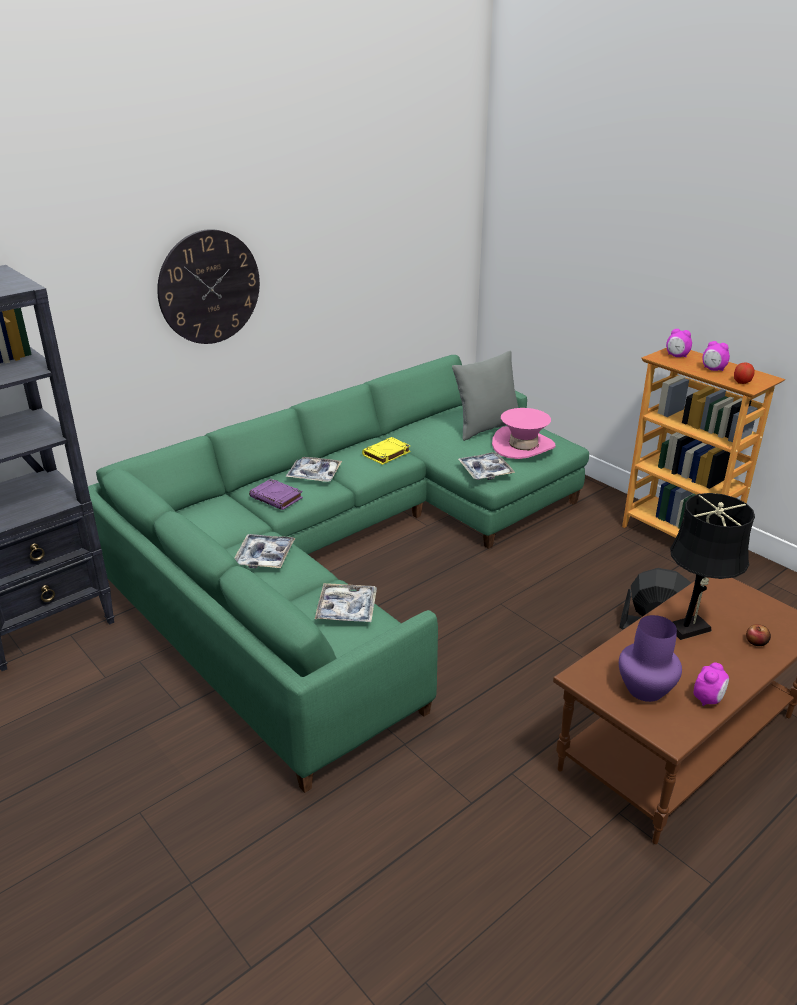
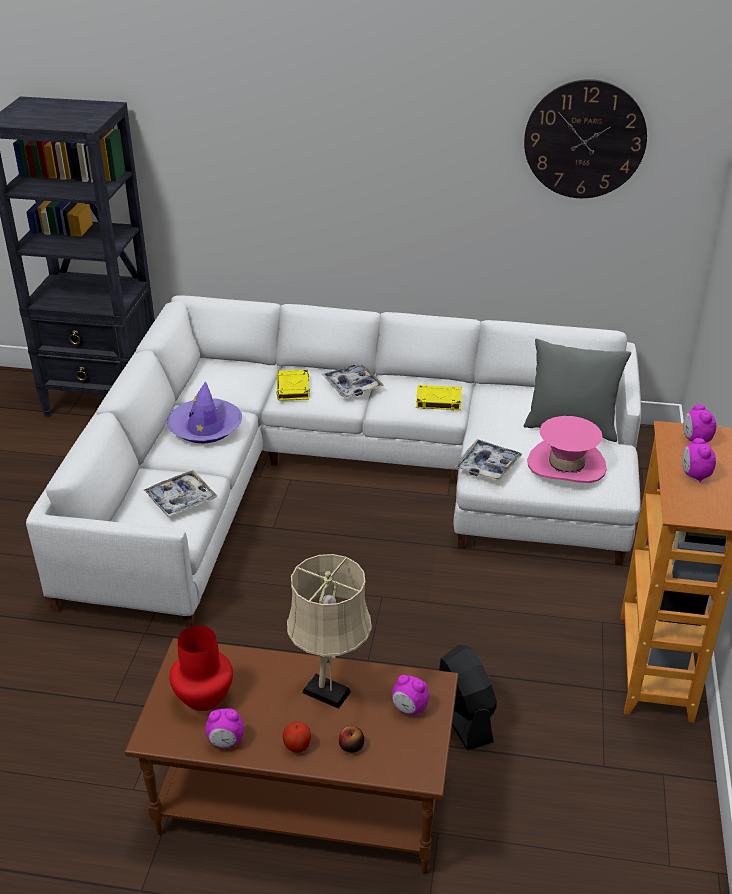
camera: 50 degrees right, 5 degrees up
(209, 287) = (319, 168): wall clock -> wall clock (584, 140)
(264, 557) = (205, 428): tray -> purple hat
(277, 498) = (293, 388): purple book -> yellow book
(347, 554) = (346, 477): green sofa -> white sofa
(644, 690) = (203, 697): purple vase -> red vase
(692, 628) = (330, 694): black table lamp -> beige table lamp
(735, 602) = (409, 708): none -> alarm clock
(741, 382) = (686, 505): apple -> apple (297, 746)

